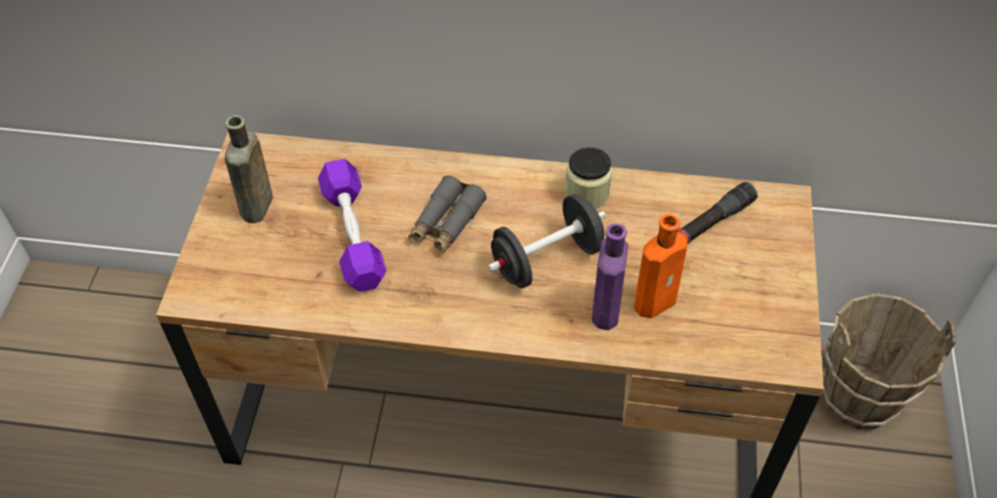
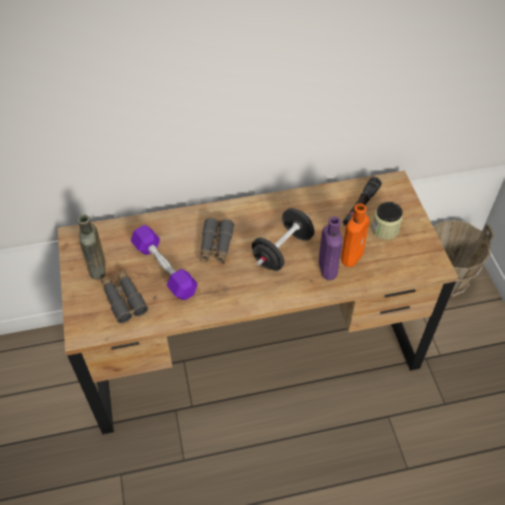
camera: 20 degrees left, 0 degrees up
(273, 263) = (124, 299): none -> grey binoculars
(586, 193) = (287, 207): jar -> jar (385, 229)

